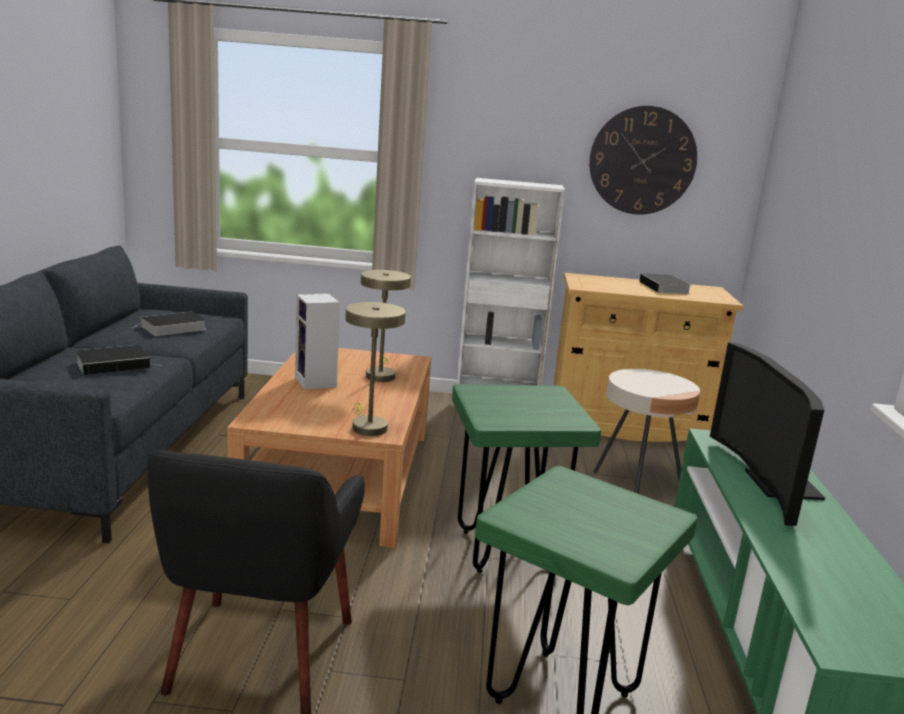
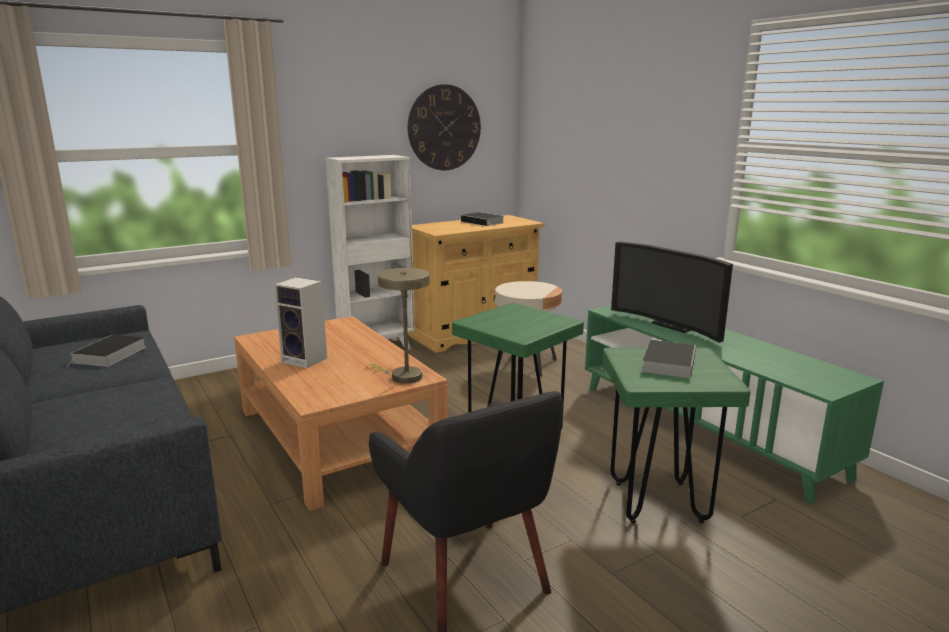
camera: 35 degrees left, 0 degrees up
(115, 364) = (121, 401): book -> book (668, 362)
(380, 375) = (342, 339): beige table lamp -> none

